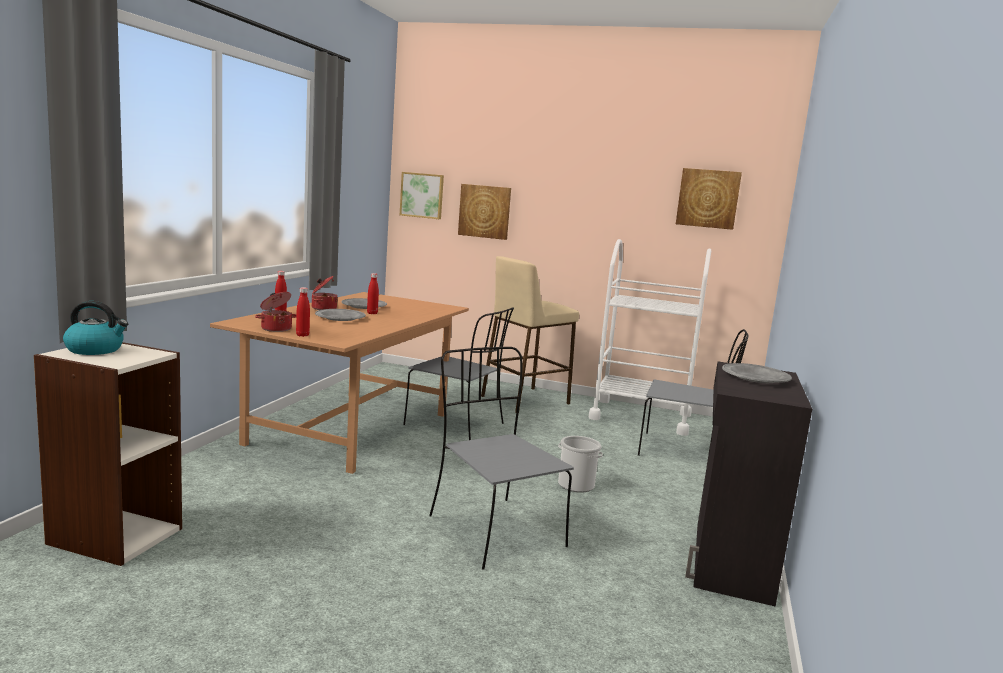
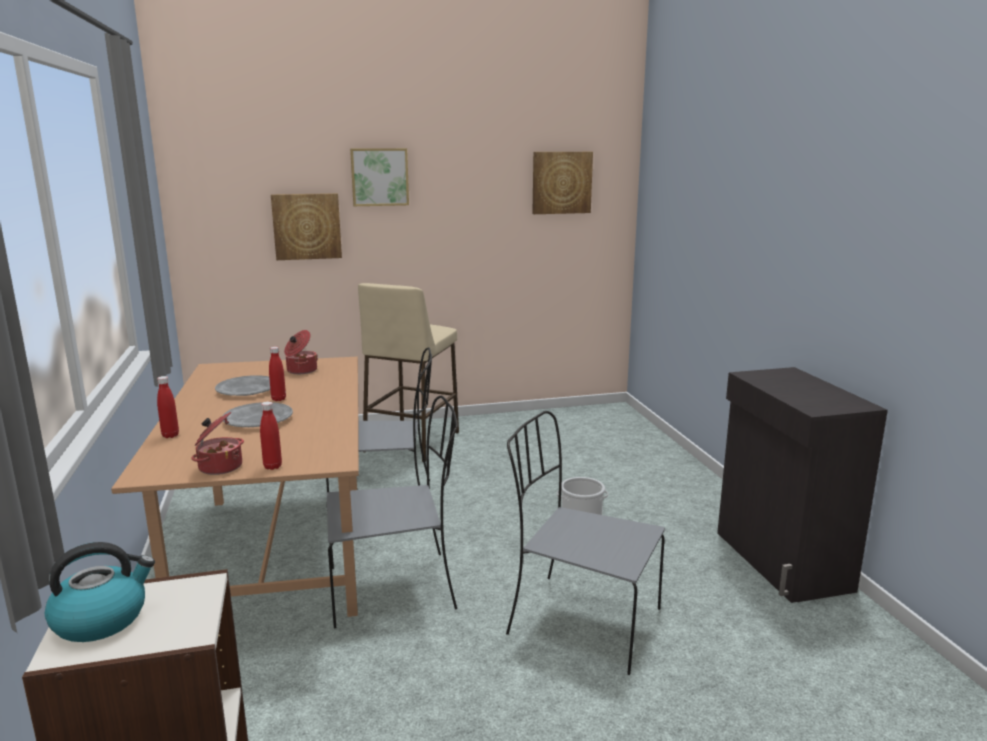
camera: 30 degrees left, 5 degrees up
(323, 308) = (207, 409): cooking pot -> cooking pot (301, 370)
(422, 195) = (214, 215): picture -> picture (379, 177)
(640, 417) = (535, 426): white cart -> none
(684, 451) = (615, 454): grey chair -> grey chair (395, 588)
(755, 377) = (789, 384): grey plate -> none

